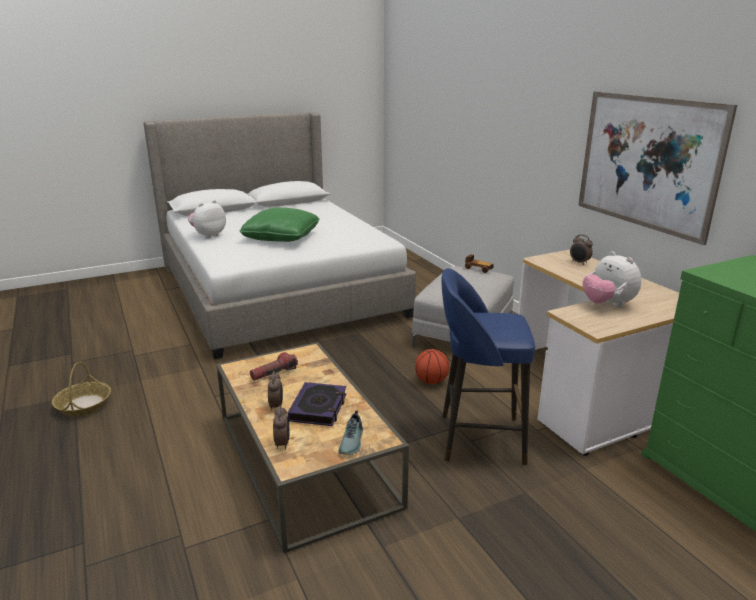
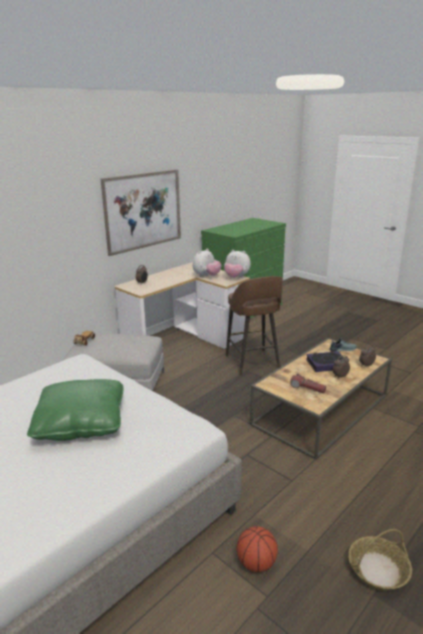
camera: 110 degrees left, 0 degrees up
(208, 235) = (82, 493): plush toy -> plush toy (236, 277)
(431, 381) = (201, 385): basketball -> basketball (256, 563)
(478, 438) = (253, 363): blue stool -> brown stool

